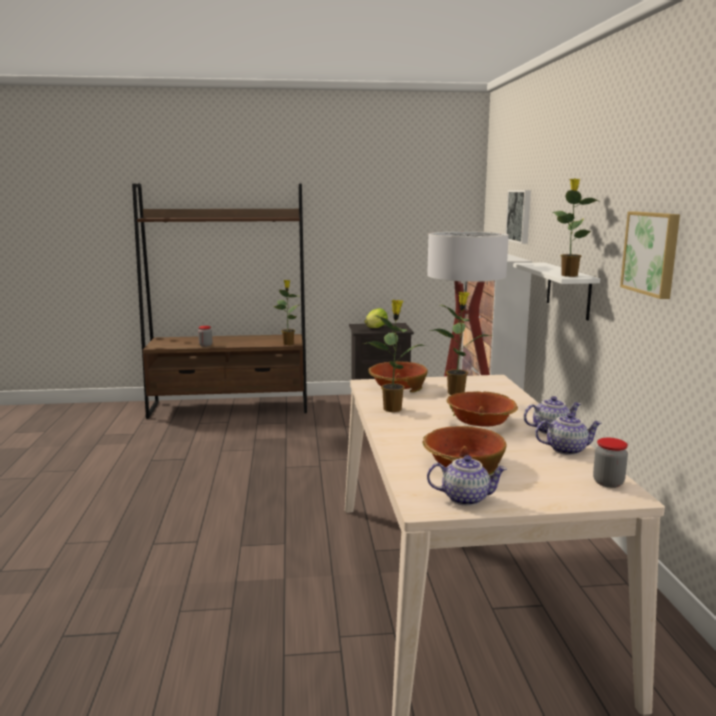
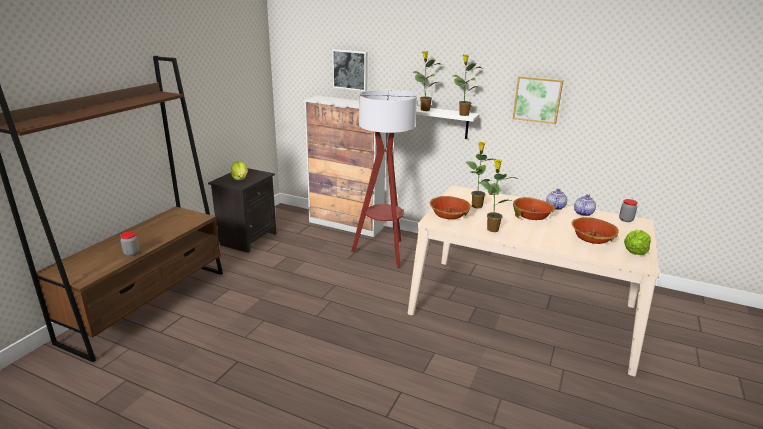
camera: 60 degrees left, 10 degrees up
(288, 343) = (198, 219): potted plant -> potted plant (424, 110)
(465, 498) = (635, 252): teapot -> lettuce

